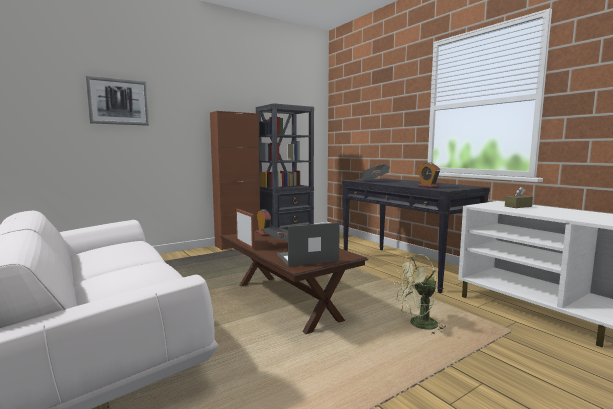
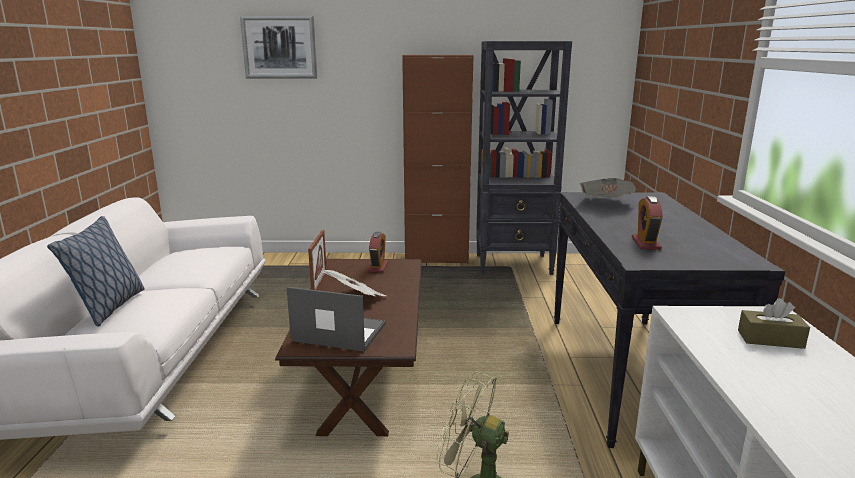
camera: 35 degrees right, 10 degrees up
(106, 282) = (109, 307): none -> pillow

